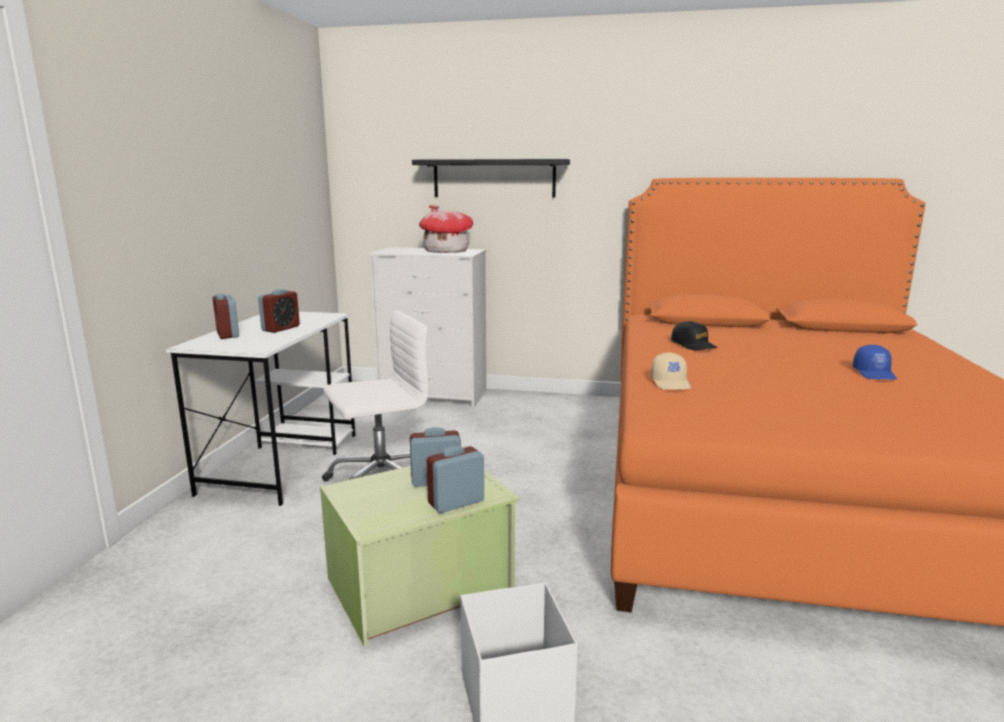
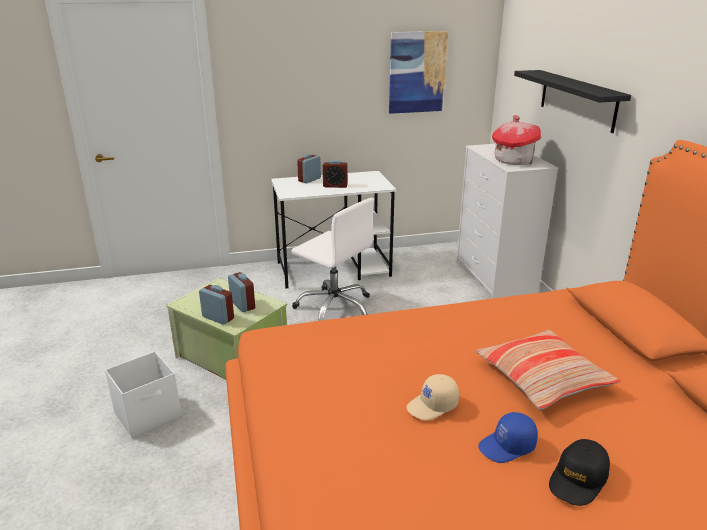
camera: 65 degrees right, 10 degrees up
(279, 174) = (417, 72): none -> picture
(671, 383) = (361, 330): beige cap -> beige cap (432, 406)
(693, 345) = (504, 328): black cap -> black cap (578, 479)
(777, 350) = (543, 378): none -> pillow

